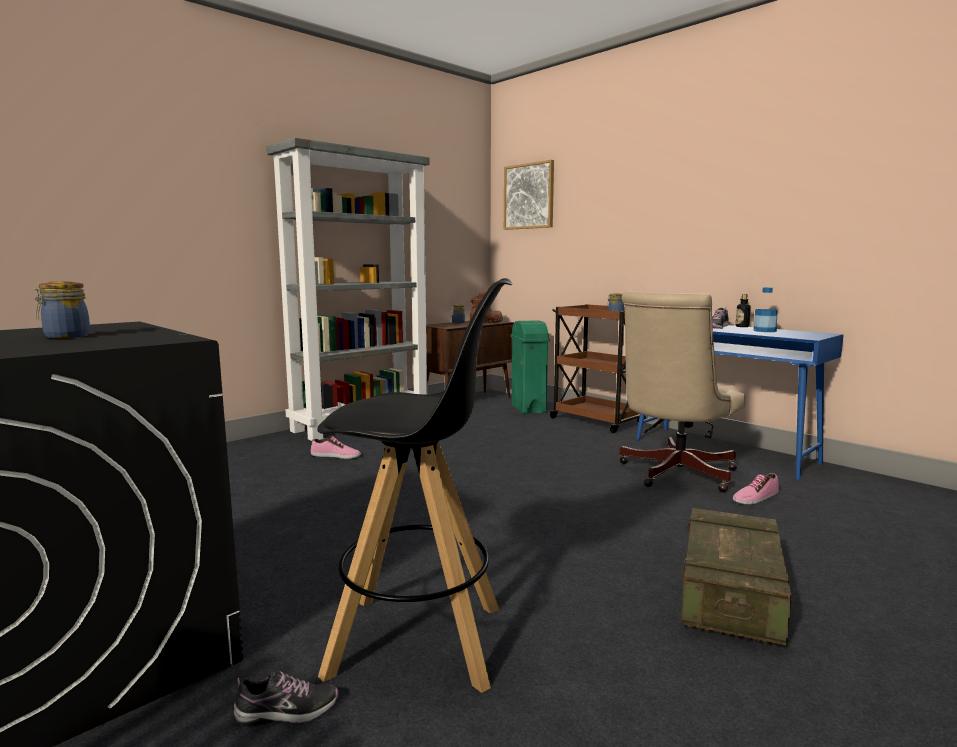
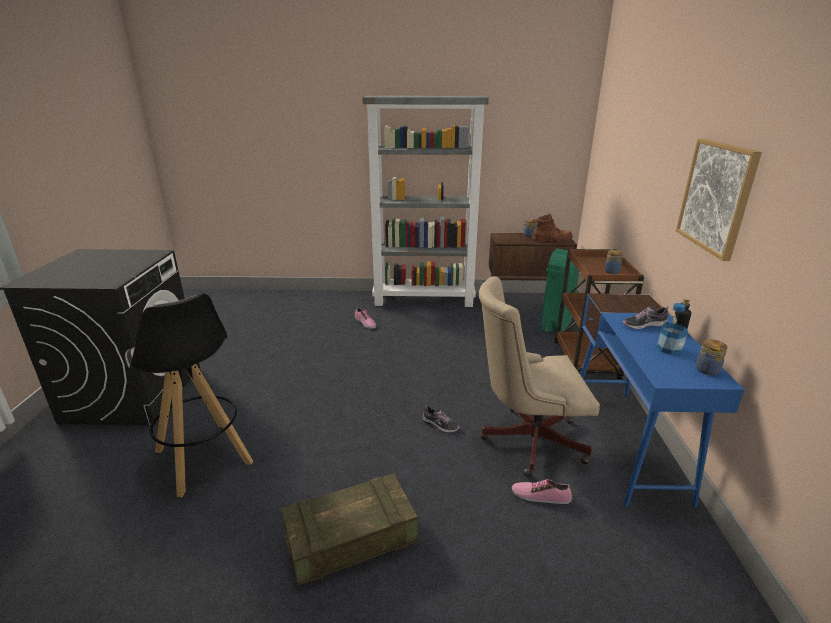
camera: 45 degrees right, 15 degrees up
(65, 336) = (102, 266): jar -> jar (706, 370)
(287, 712) = (130, 456): shoe -> shoe (440, 425)
(529, 196) = (611, 125): picture -> picture (716, 197)

